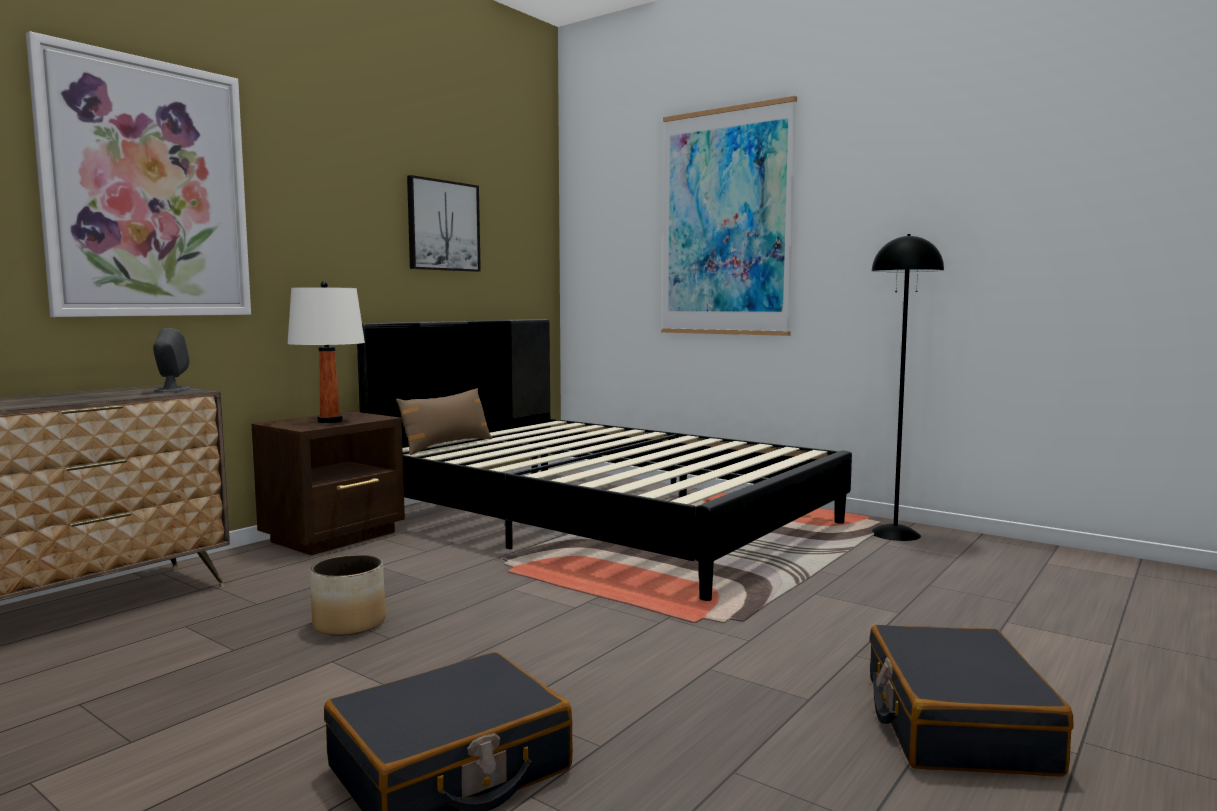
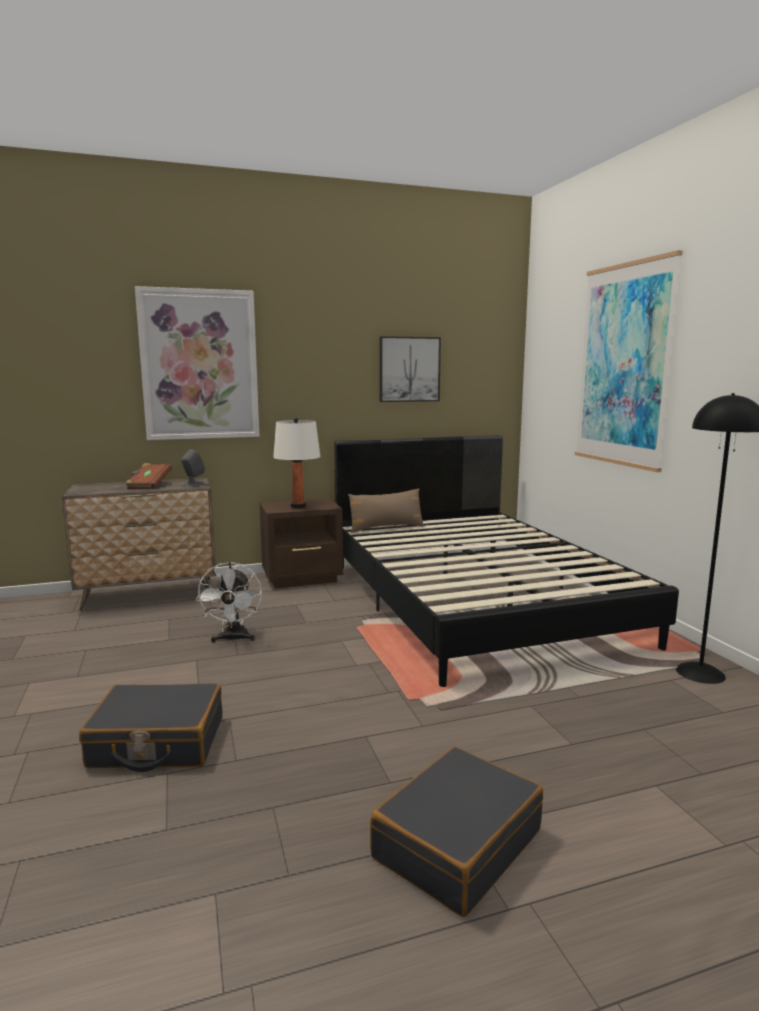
camera: 35 degrees right, 5 degrees up
(84, 396) = (149, 485): none -> brown book
(349, 623) = (233, 639): planter -> white fan

